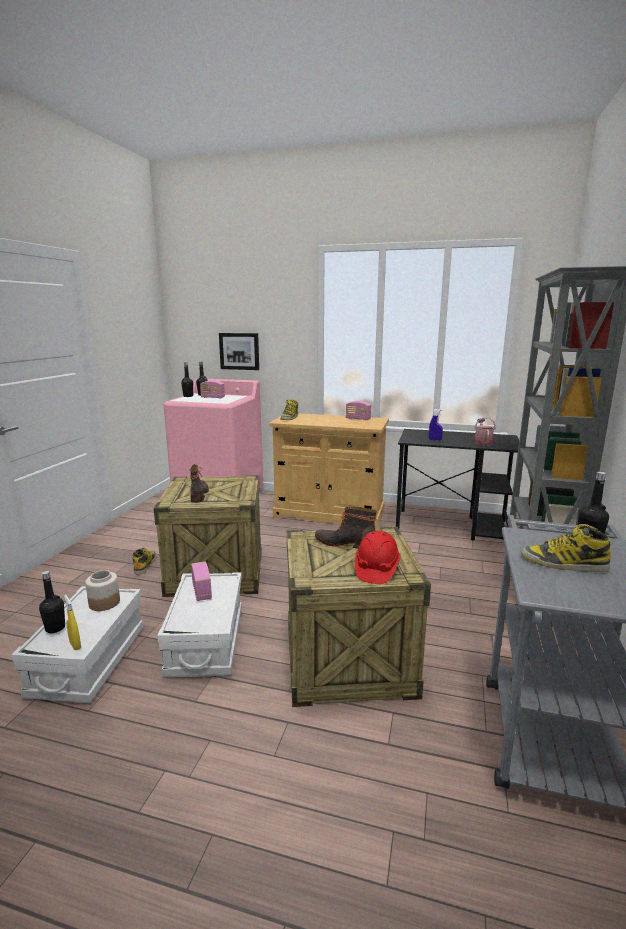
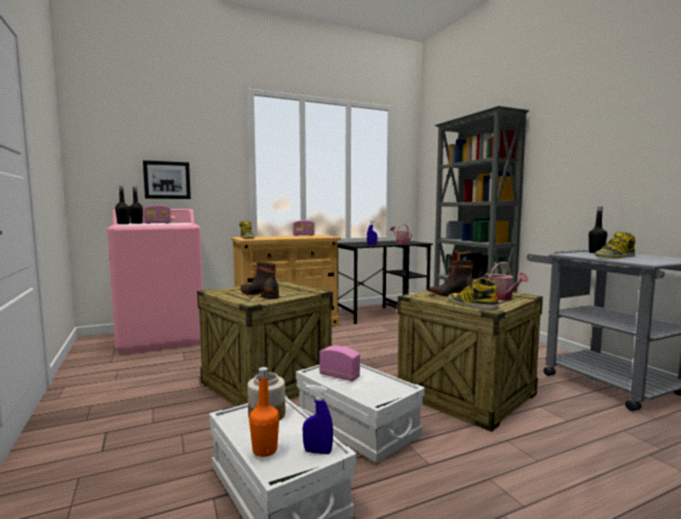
camera: 40 degrees left, 10 degrees down
(55, 628) = (265, 450): black bottle -> orange bottle
(75, 645) = (317, 452): yellow spray bottle -> blue spray bottle
(145, 565) = (178, 402): boot -> boot (471, 305)
(376, 569) = (502, 298): red hard hat -> watering can

